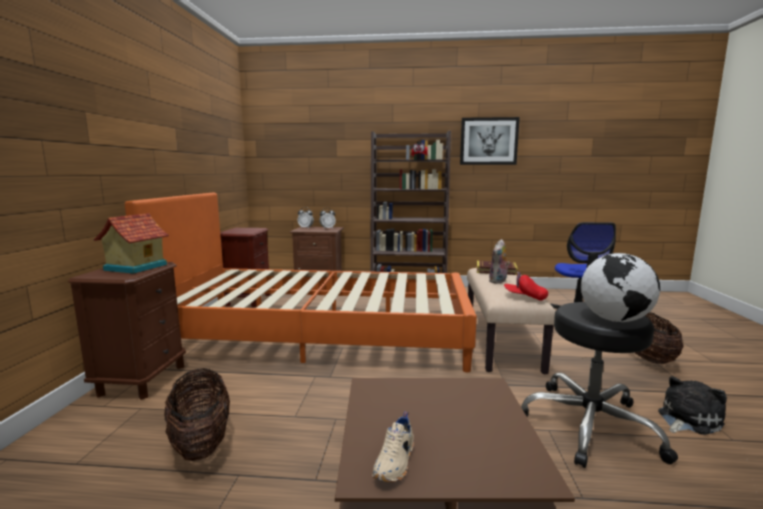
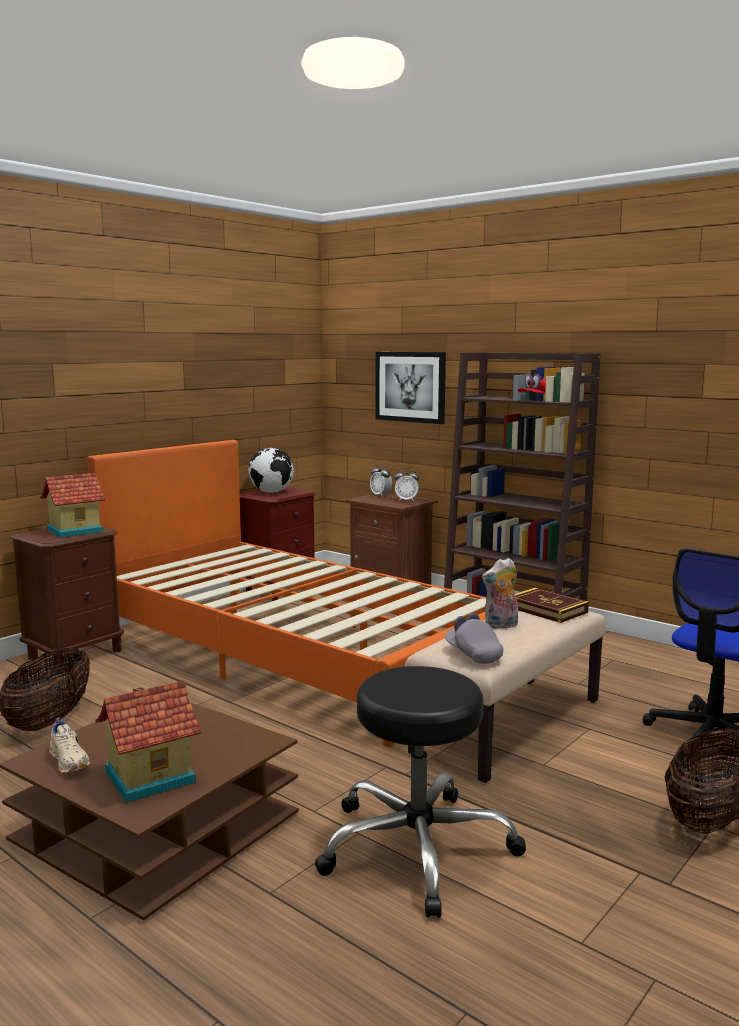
camera: 35 degrees right, 0 degrees up
(396, 462) = (70, 761): beige shoe -> beige shoe turned 90 degrees counterclockwise
(478, 444) = (148, 775): none -> toy house
(488, 141) = (672, 369): picture -> picture (410, 387)
(525, 297) = (473, 654): red cap -> grey cap
(614, 320) = (407, 696): globe -> globe (271, 492)
(686, 419) = (569, 899): plush toy -> none

